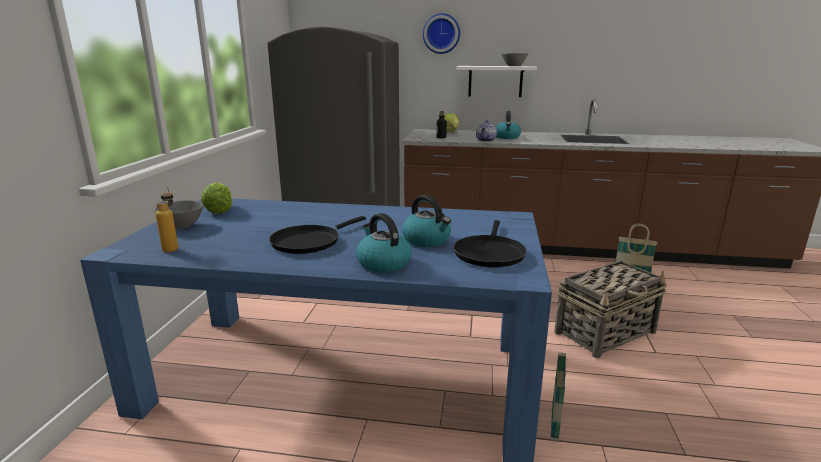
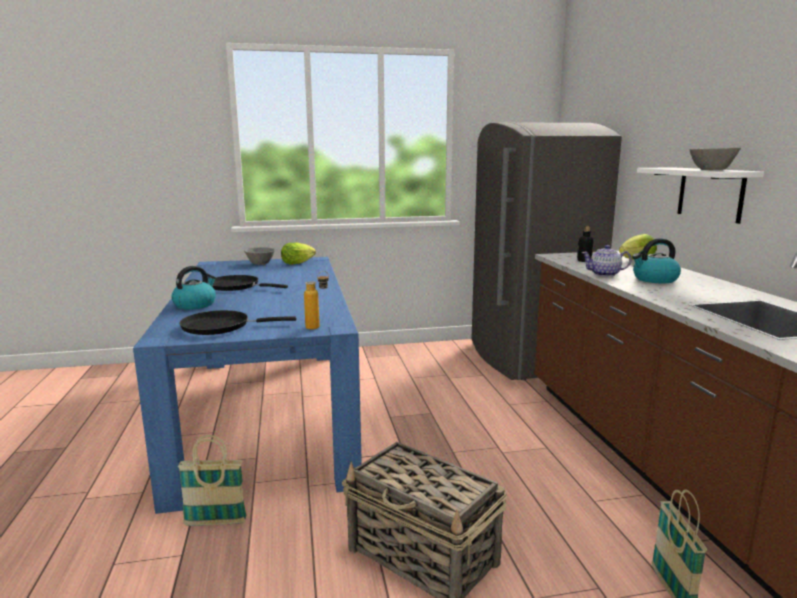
camera: 70 degrees right, 5 degrees down
(172, 247) = (220, 268): bottle -> bottle (318, 327)
(427, 240) = (249, 309): kettle -> none
(441, 33) = (661, 122): wall clock -> none

